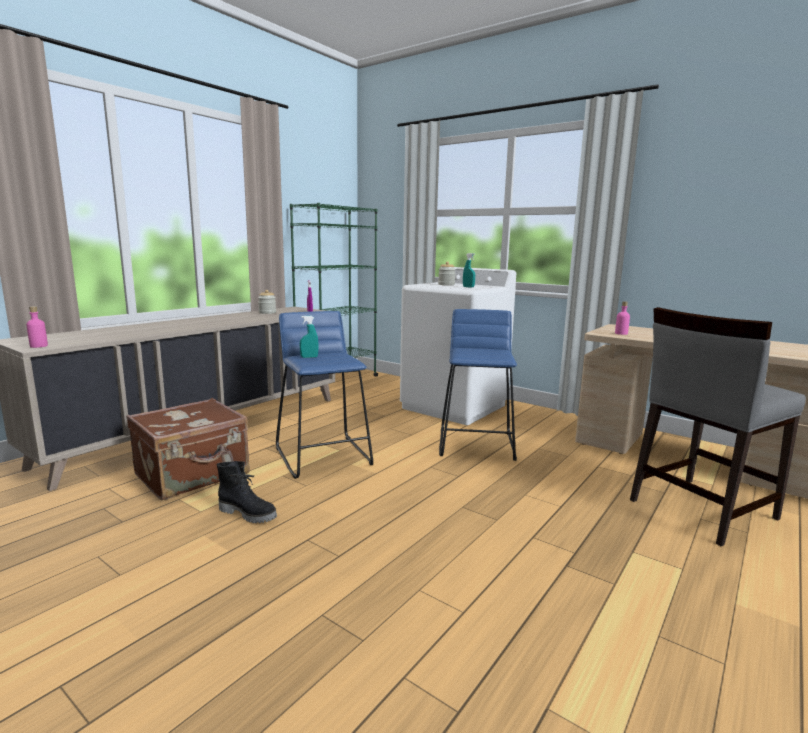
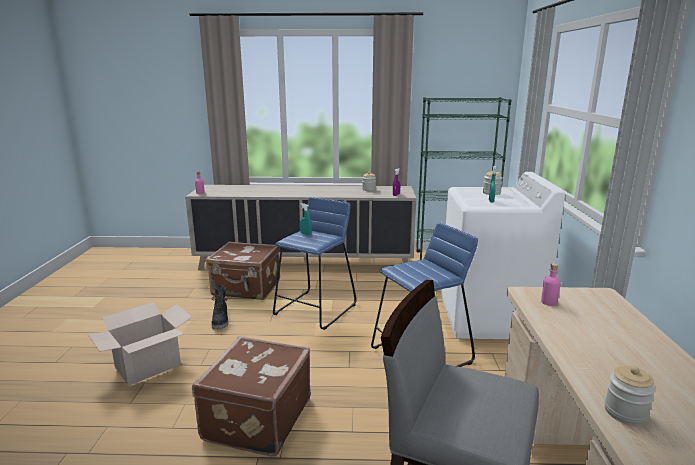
camera: 55 degrees right, 5 degrees up
(278, 601) = (148, 365): none -> cardboard box
(498, 548) = (255, 419): none -> brown suitcase
(777, 352) = (625, 412): none -> jar

